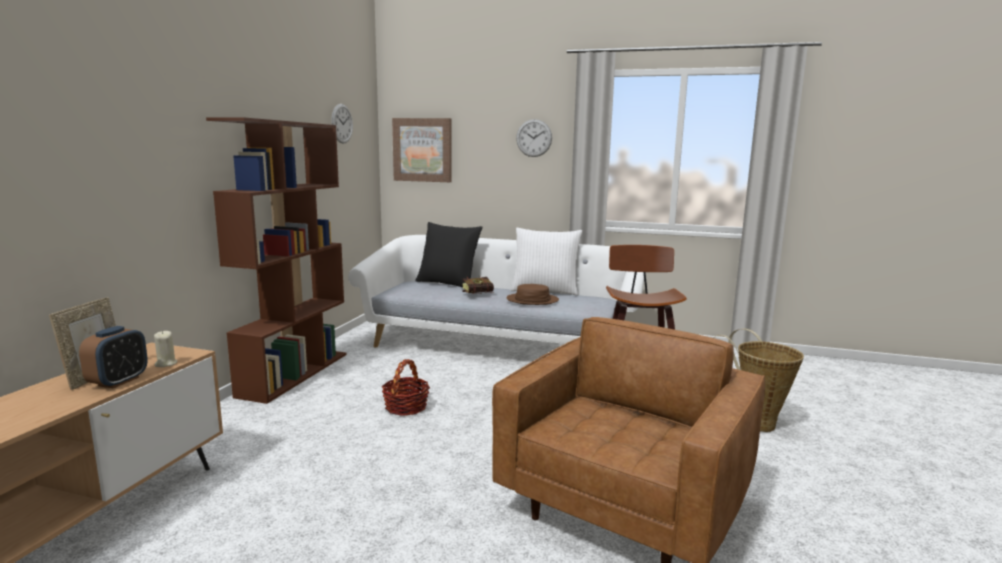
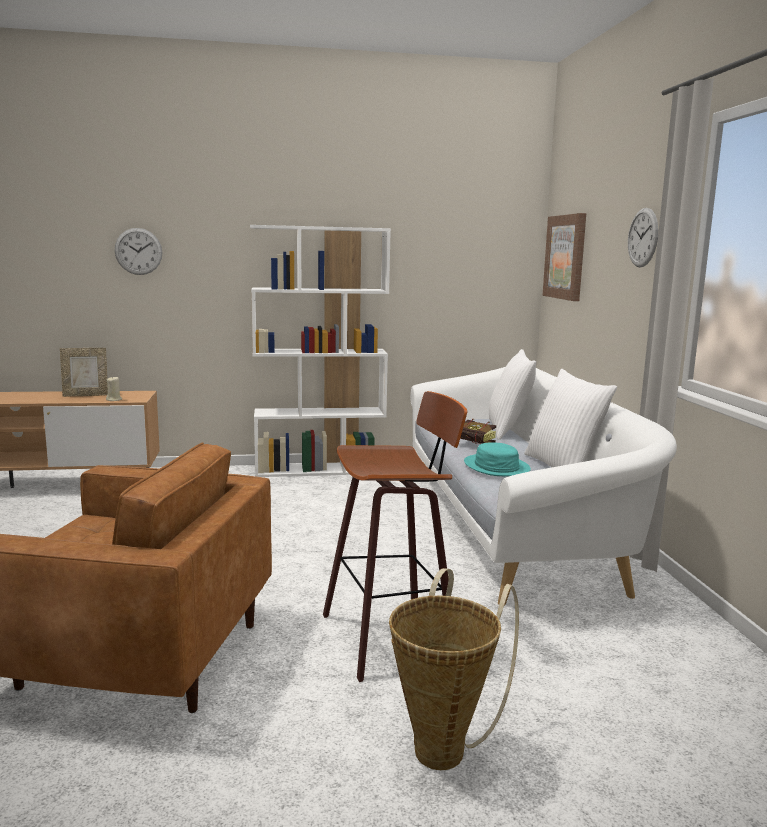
camera: 65 degrees right, 0 degrees up
(118, 381) = (79, 399): alarm clock -> none
(295, 374) = (320, 469): brown bookcase -> white bookcase
(342, 123) = (461, 226): wall clock -> wall clock (138, 251)
(406, 407) = (290, 520): basket -> none
(448, 283) = (508, 430): black pillow -> white pillow
(532, 300) = (496, 467): brown hat -> turquoise hat

